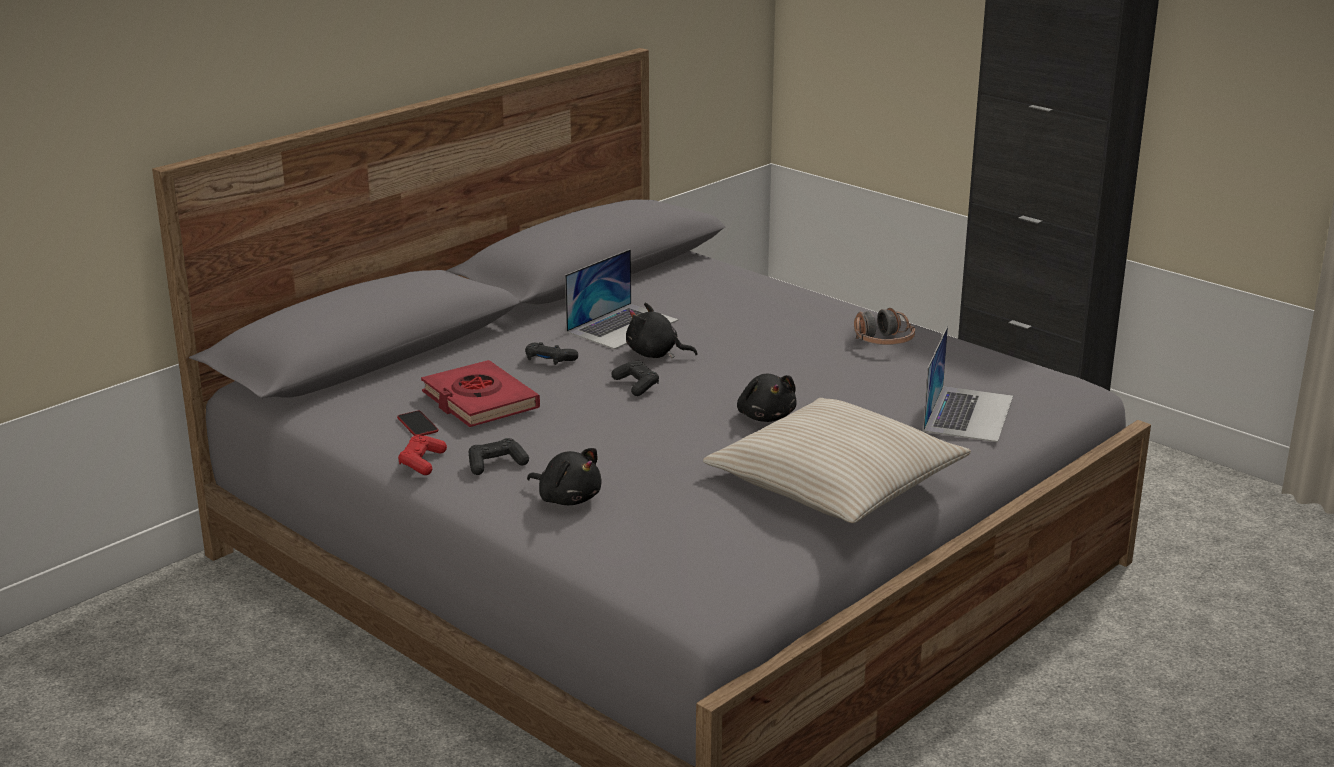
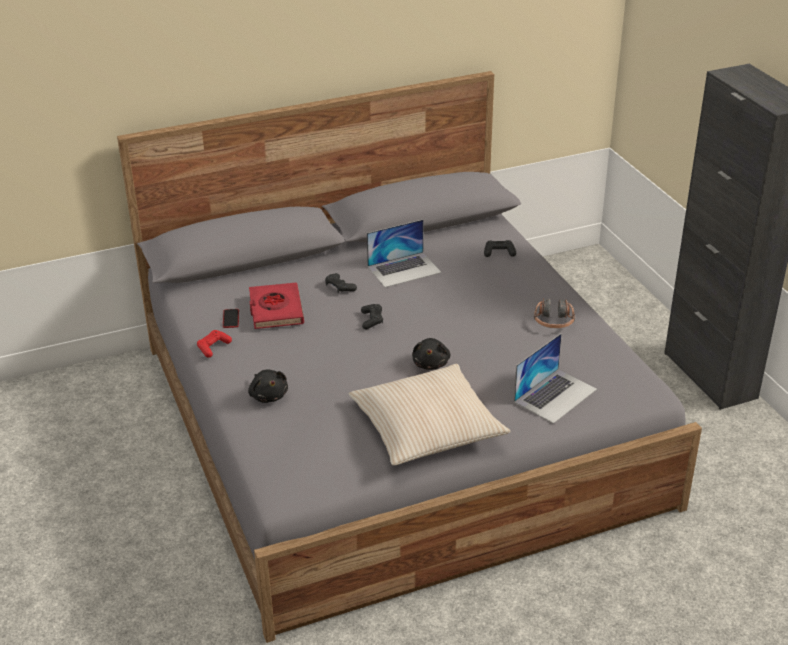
camera: 25 degrees right, 10 degrees up
(496, 464) = (250, 360): black game controller -> black game controller (499, 253)
(655, 354) = (405, 297): black plush toy -> none

